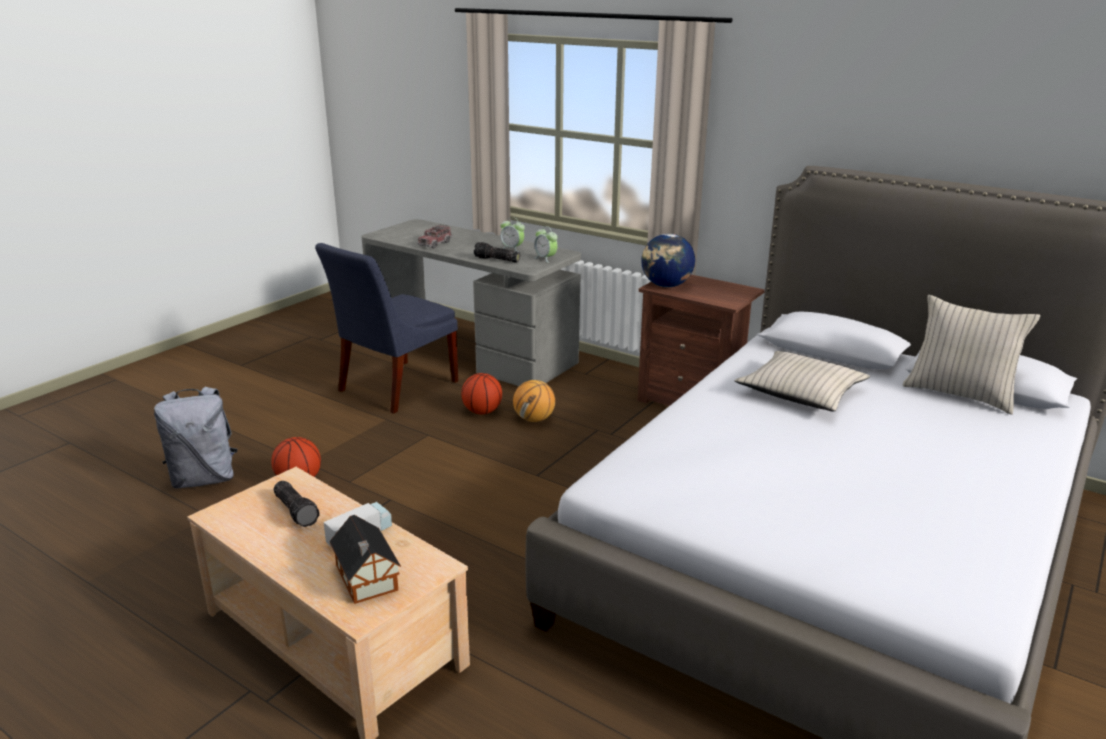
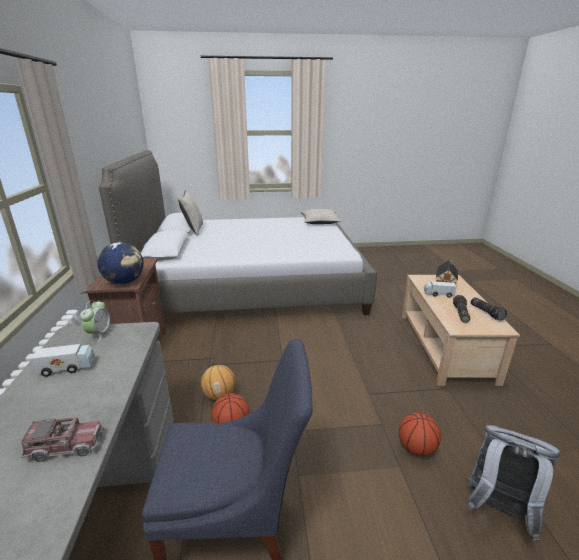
camera: 130 degrees left, 0 degrees up
(496, 260) = (123, 357): flashlight -> flashlight (487, 312)
(512, 249) = (67, 368): alarm clock -> toy truck
(801, 392) = (225, 246): beige pillow -> beige pillow (320, 222)

